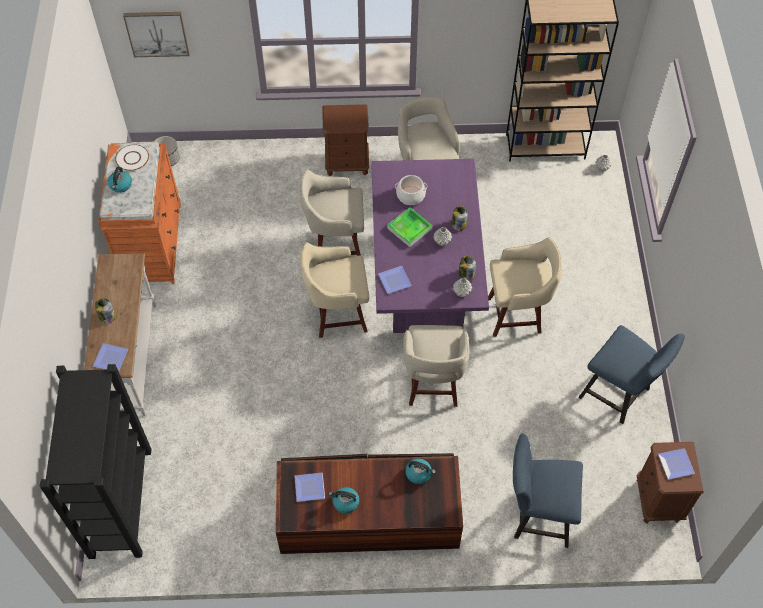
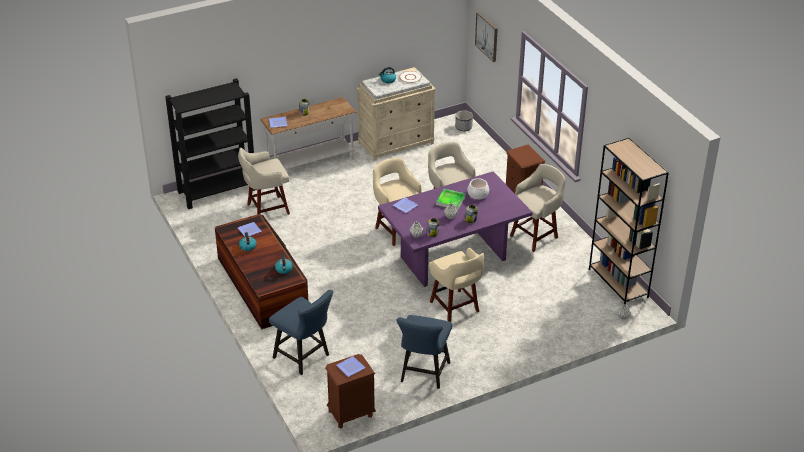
camera: 65 degrees right, 20 degrees down
(152, 243) = (396, 143): orange dresser -> beige dresser
(432, 386) = (371, 285): beige stool -> beige stool (266, 209)
(536, 515) = (304, 357): blue chair -> blue chair turned 150 degrees clockwise

